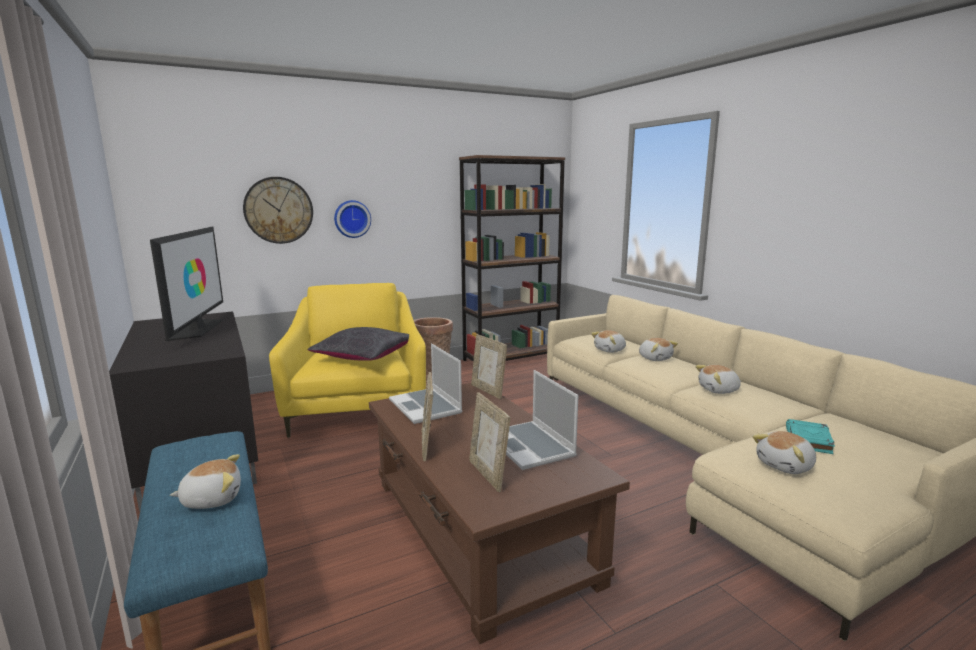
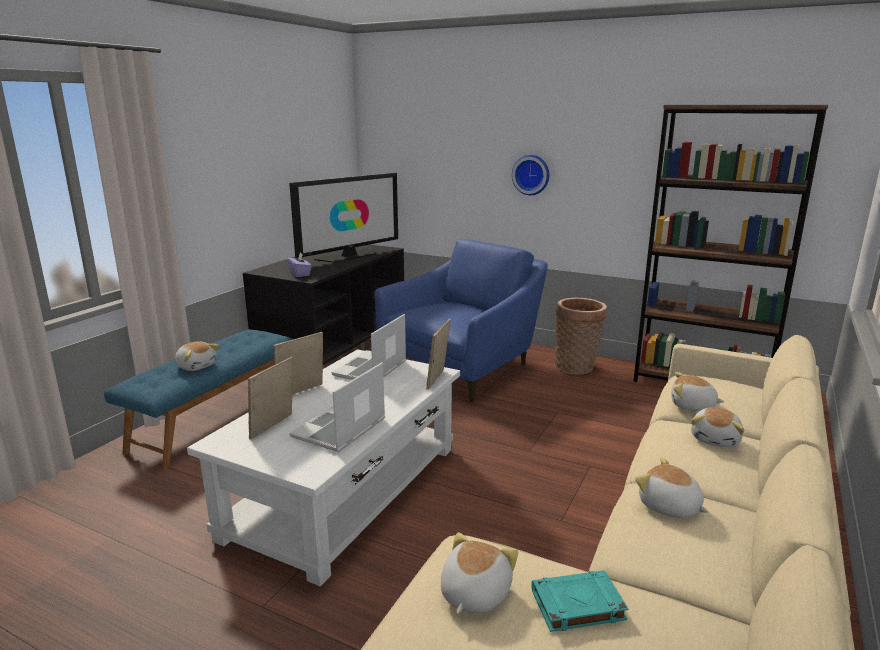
camera: 55 degrees right, 5 degrees up
(199, 354) = (300, 274): none -> purple tissue box
(278, 210) = (465, 160): wall clock -> none
(358, 408) = (464, 366): yellow armchair -> blue armchair
(364, 356) = (453, 316): black pillow -> none
(479, 529) = (344, 491): brown coffee table -> white coffee table
(786, 466) = (473, 594): plush toy -> plush toy turned 90 degrees clockwise

